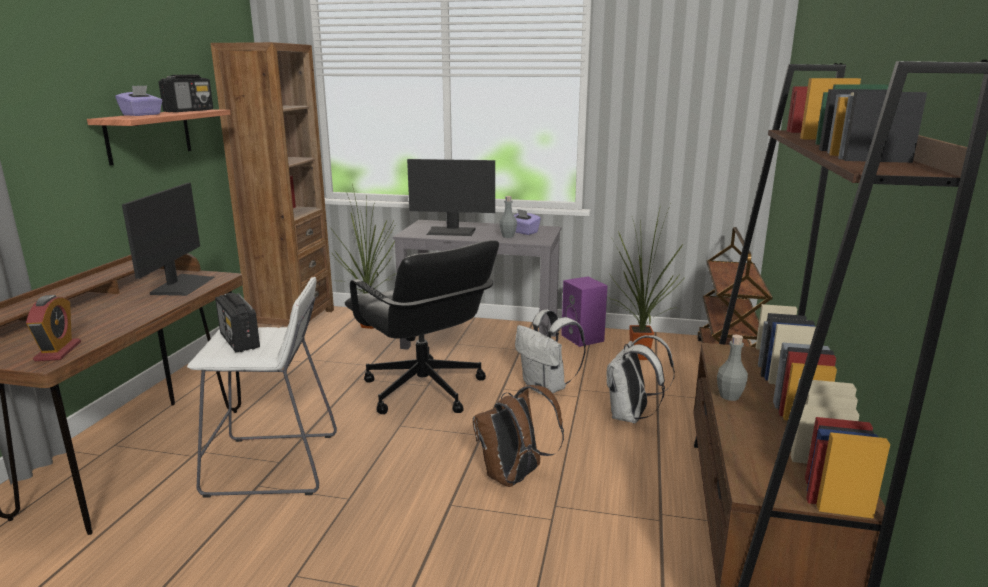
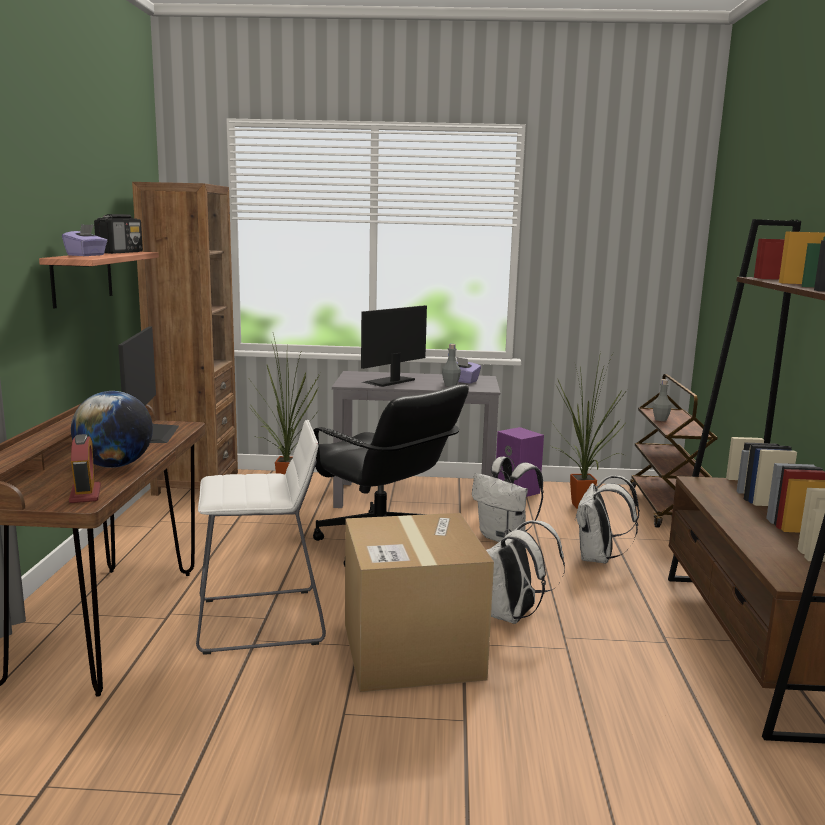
camera: 10 degrees left, 5 degrees down
(116, 320) = (115, 465): none -> globe
(239, 341) = (239, 486): radio -> none
(396, 509) = (412, 651): none -> cardboard box
(451, 231) = (389, 381): monitor -> monitor turned 135 degrees clockwise
(514, 477) = (513, 616): brown backpack -> white backpack
(729, 396) = (728, 516): grey bottle -> grey bottle (660, 419)

